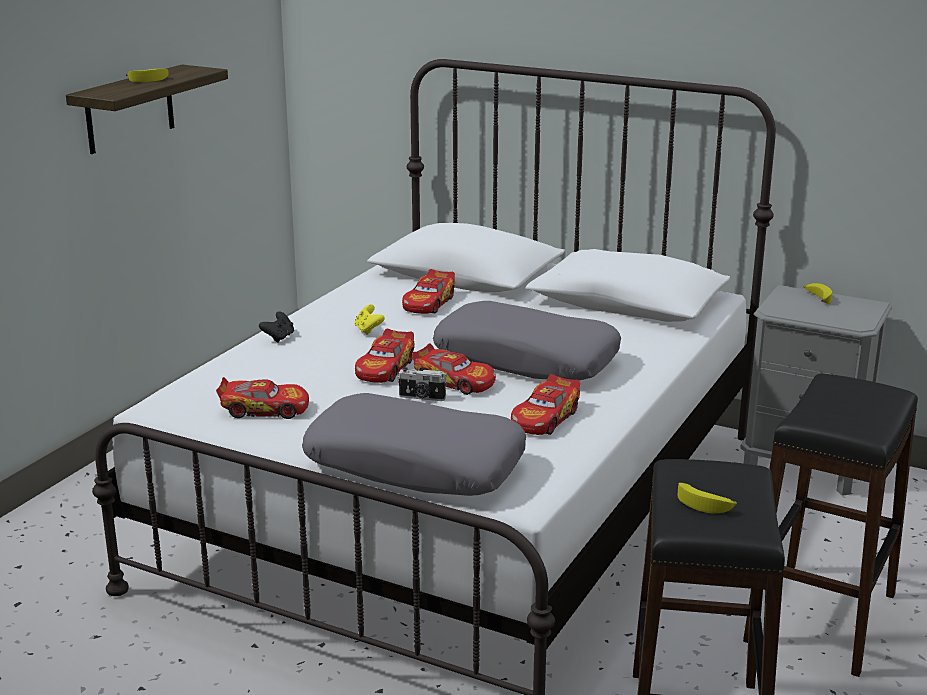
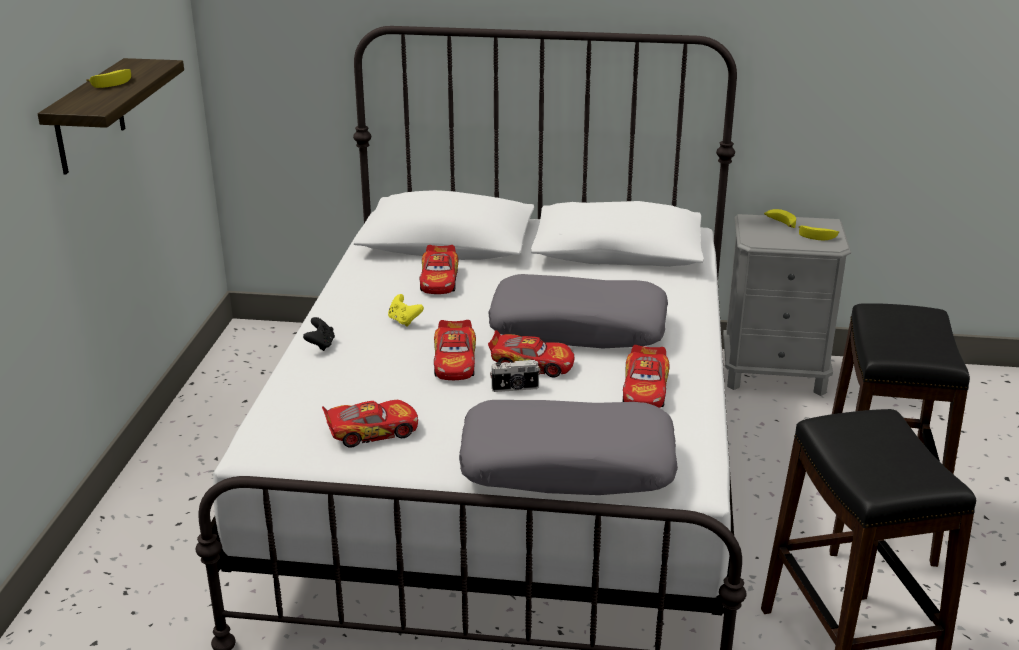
camera: 20 degrees left, 5 degrees up
(705, 504) = (879, 459): banana -> banana (818, 236)

